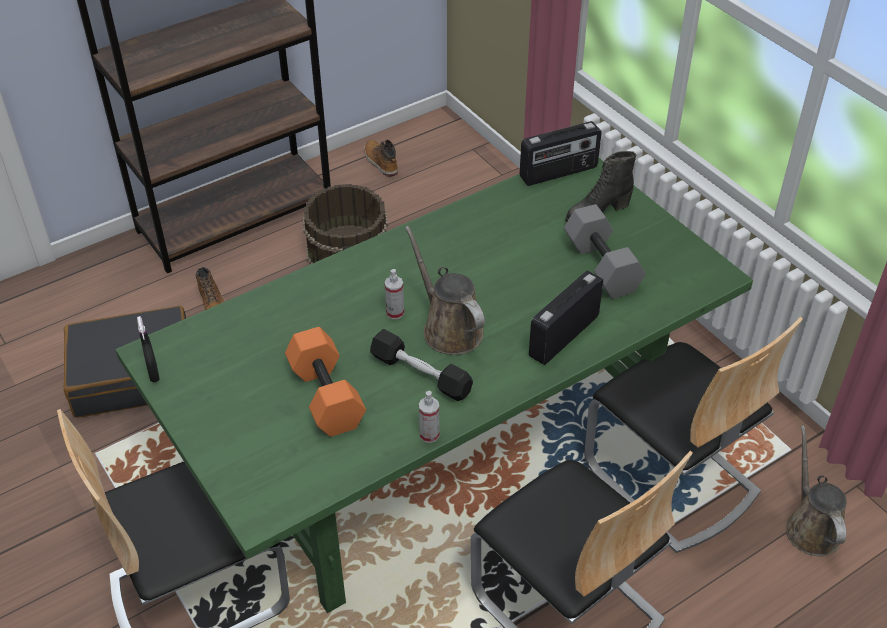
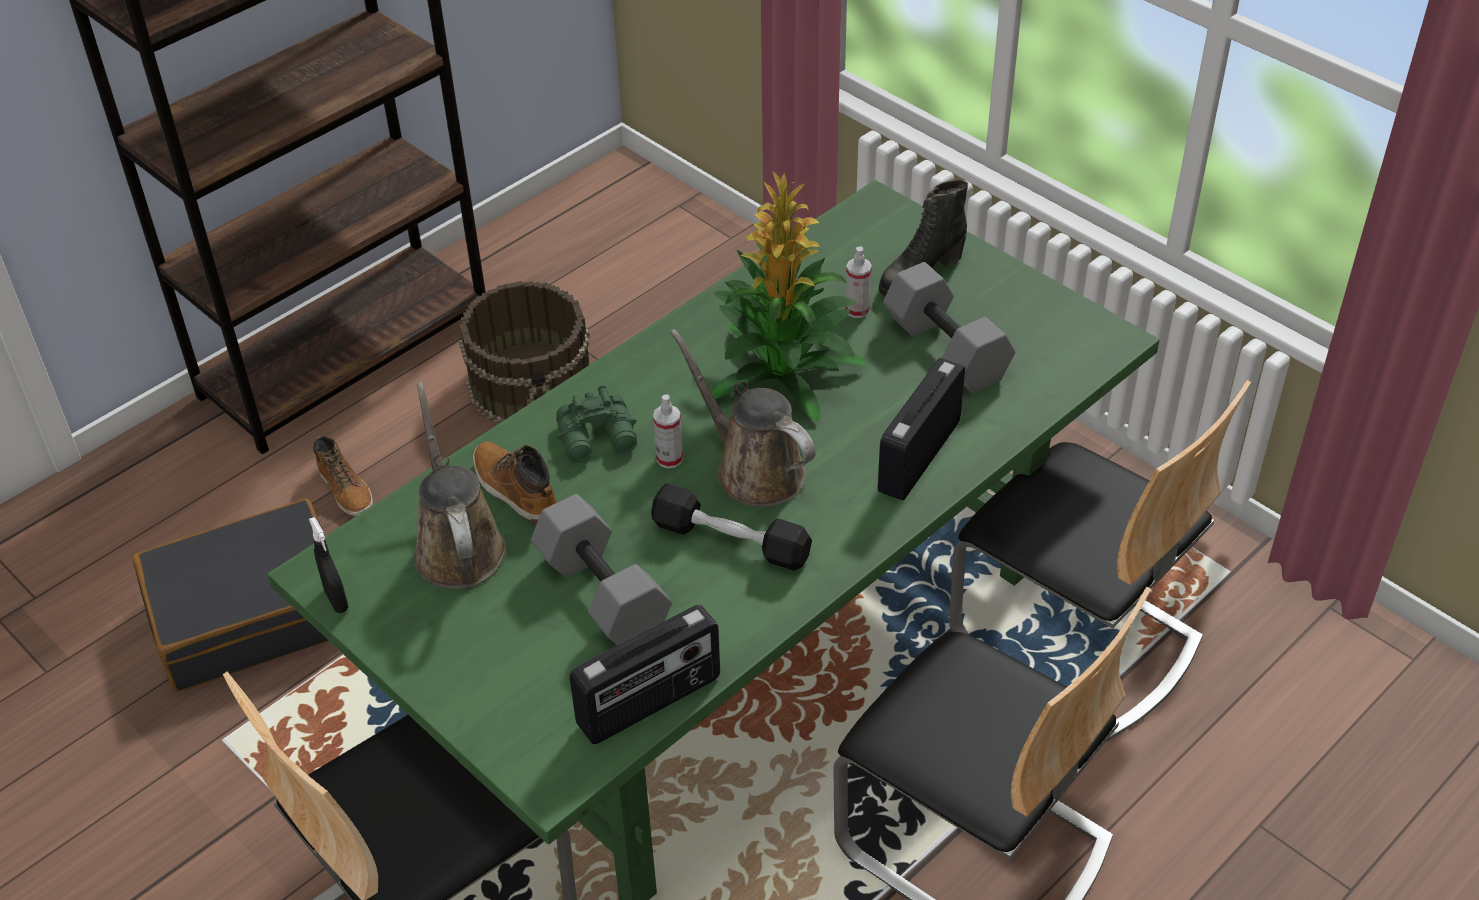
camera: 10 degrees left, 0 degrees up
(324, 396) = (599, 593): orange dumbbell -> grey dumbbell
(352, 292) = (599, 438): none -> green binoculars
(380, 162) = (546, 243): boot -> boot (514, 490)
(429, 435) = (766, 625): spray bottle -> spray bottle (857, 310)
(487, 266) = (784, 373): none -> potted plant
(559, 173) = (850, 224): radio -> radio (650, 703)
(811, 526) = (1281, 674): brown watering can -> brown watering can (457, 546)

